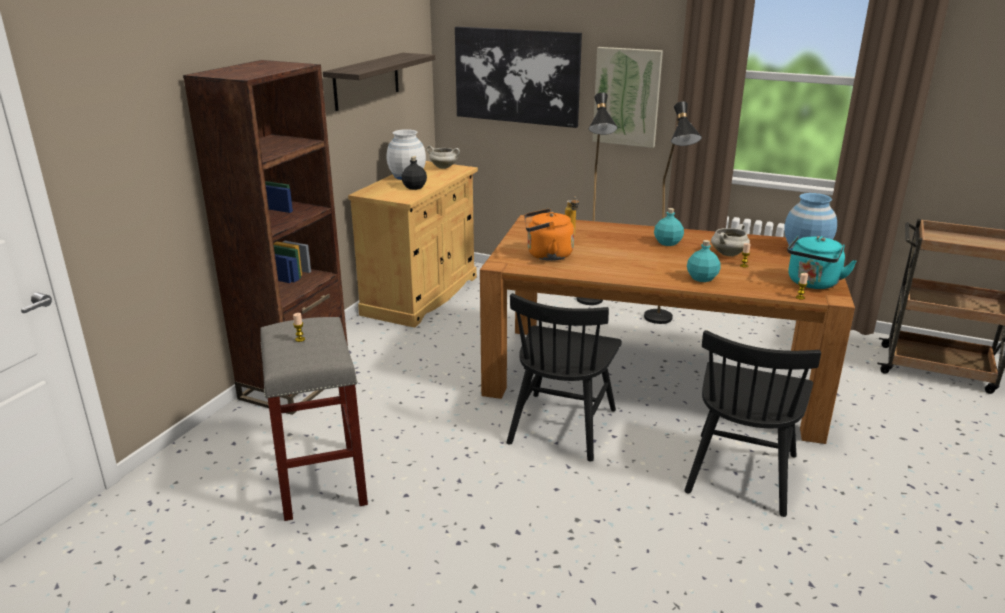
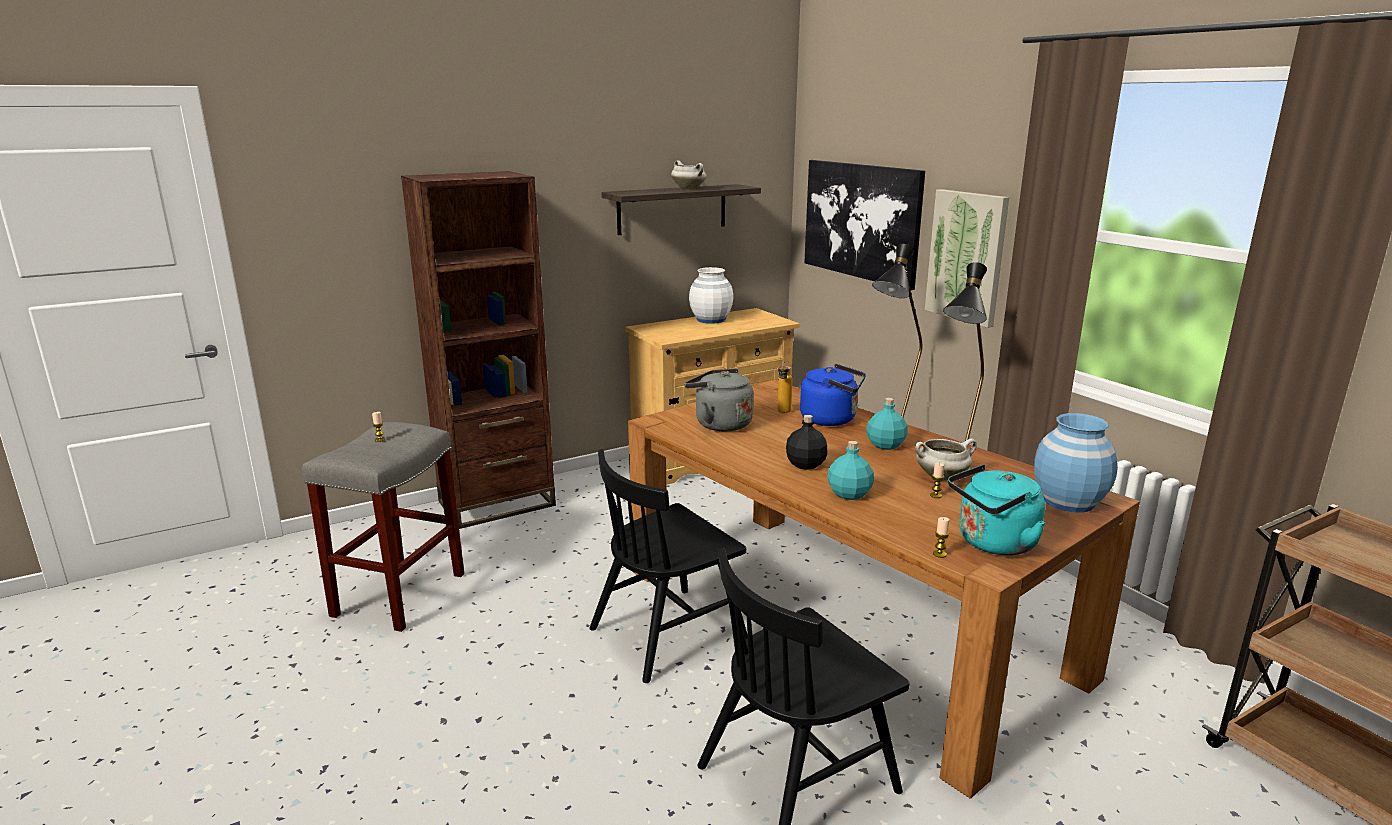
camera: 35 degrees right, 5 degrees down
(414, 187) = (696, 331): black bottle -> black bottle (805, 465)
(444, 167) = (764, 318): white cooking pot -> white cooking pot (689, 189)
(546, 255) = (719, 424): orange kettle -> grey kettle
(608, 234) = (832, 419): none -> blue kettle

